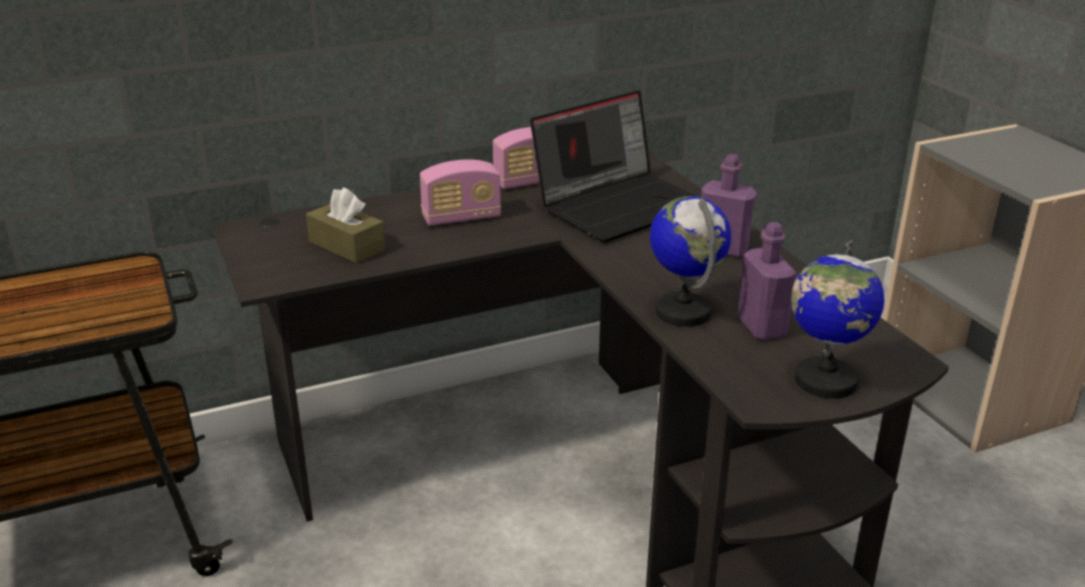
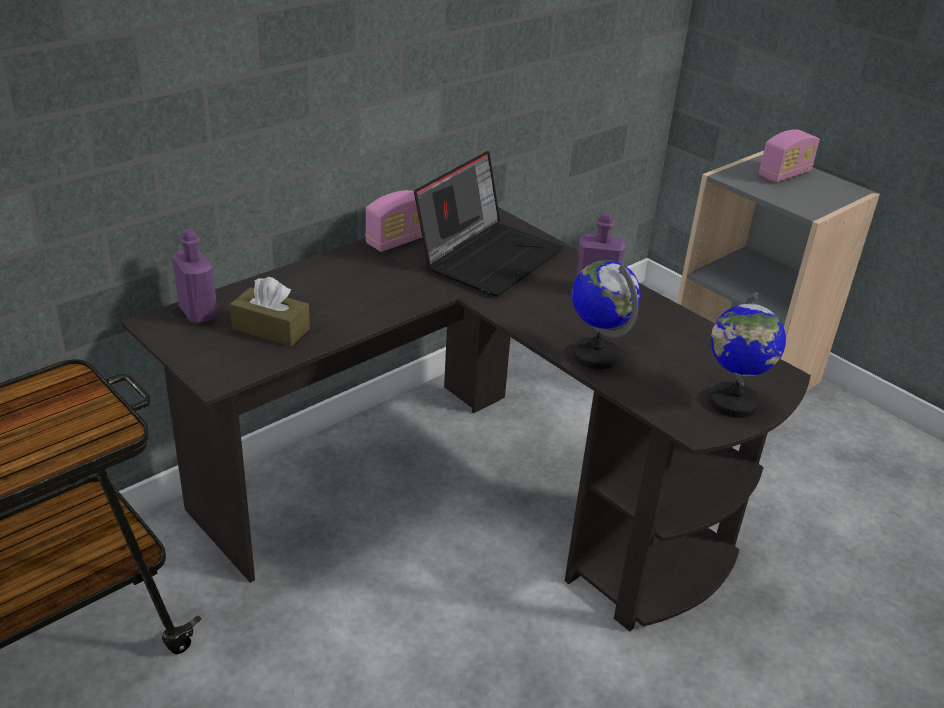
camera: 20 degrees left, 5 degrees up
(461, 218) = (359, 286): radio -> radio (784, 175)
(761, 327) = (662, 361): purple bottle -> purple bottle (198, 312)

